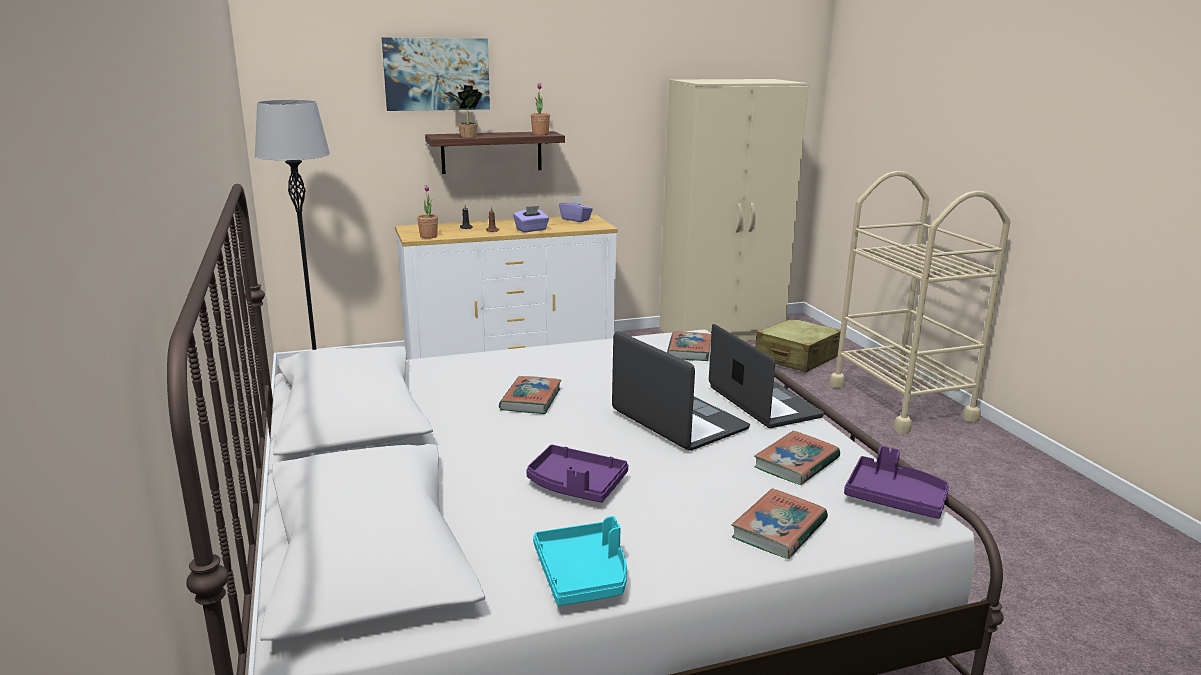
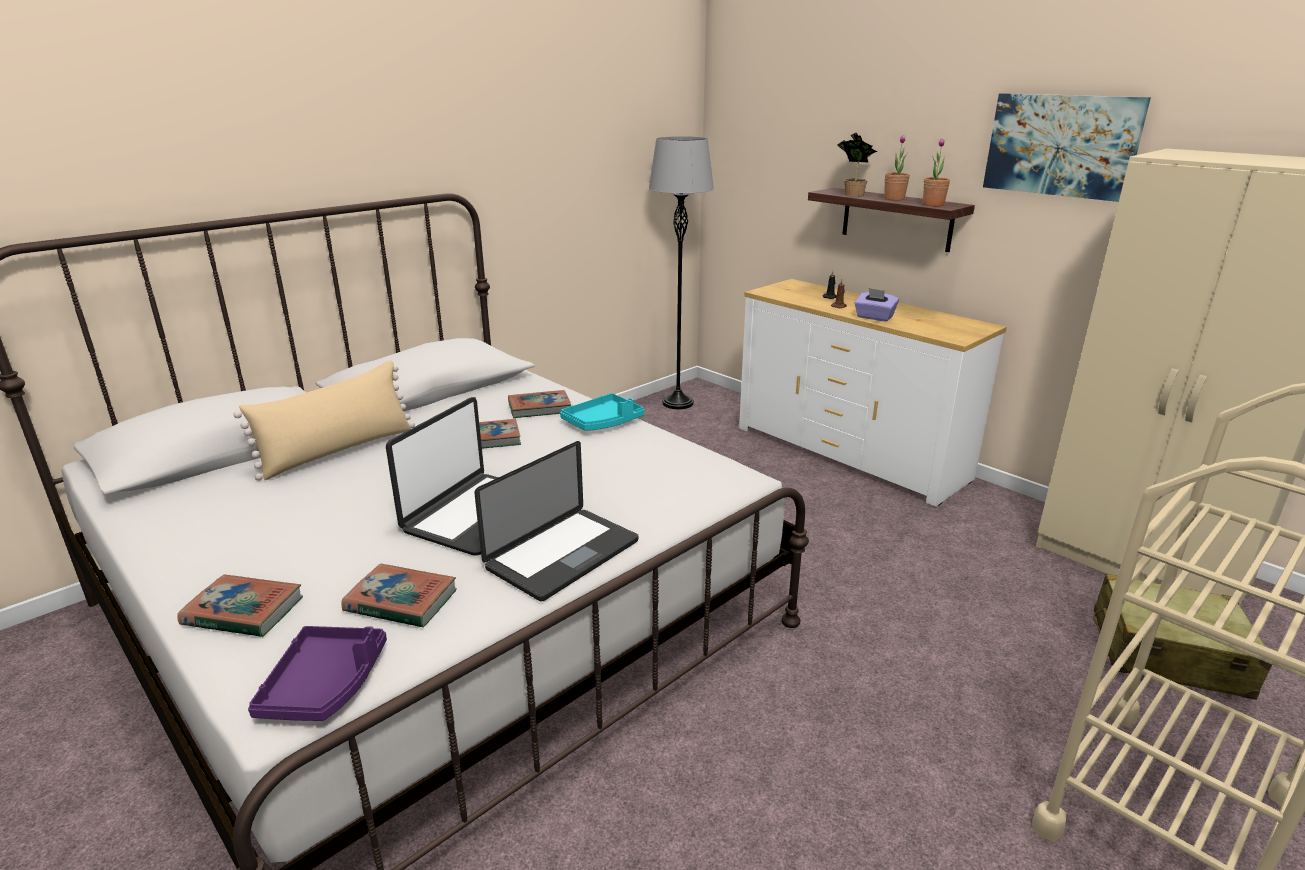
camera: 65 degrees right, 5 degrees up
(428, 236) = (775, 294): potted plant -> potted plant (894, 199)
(436, 74) = (854, 120): picture -> picture (1061, 145)
(474, 468) = (338, 450): none -> beige pillow
(575, 485) = (317, 495): purple tray -> none
(576, 219) = (958, 323): purple tissue box -> none
(583, 575) = (164, 530): turquoise tray -> turquoise tray (603, 422)
(689, 350) = (687, 484): book -> book (539, 408)

